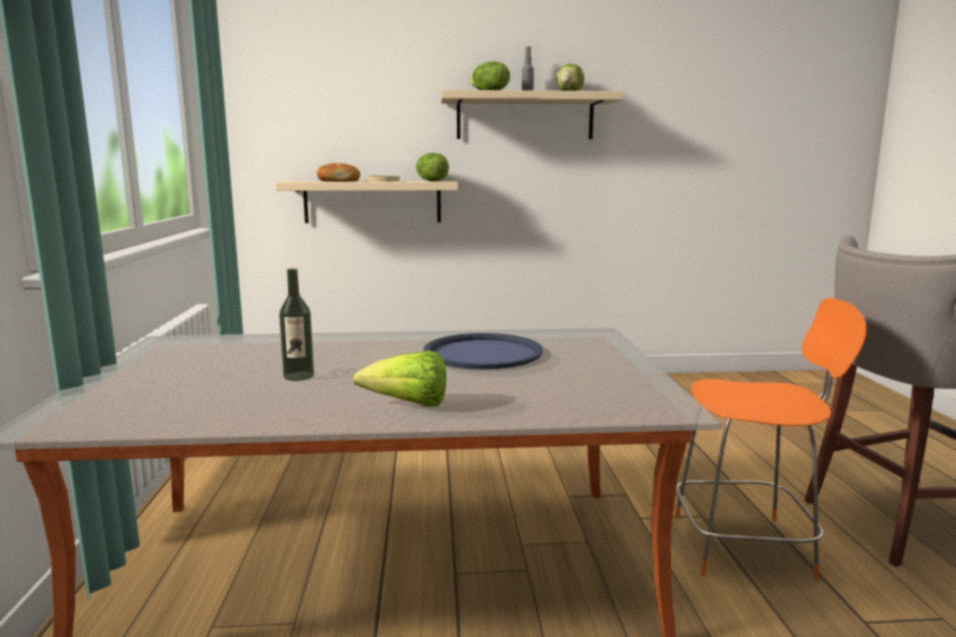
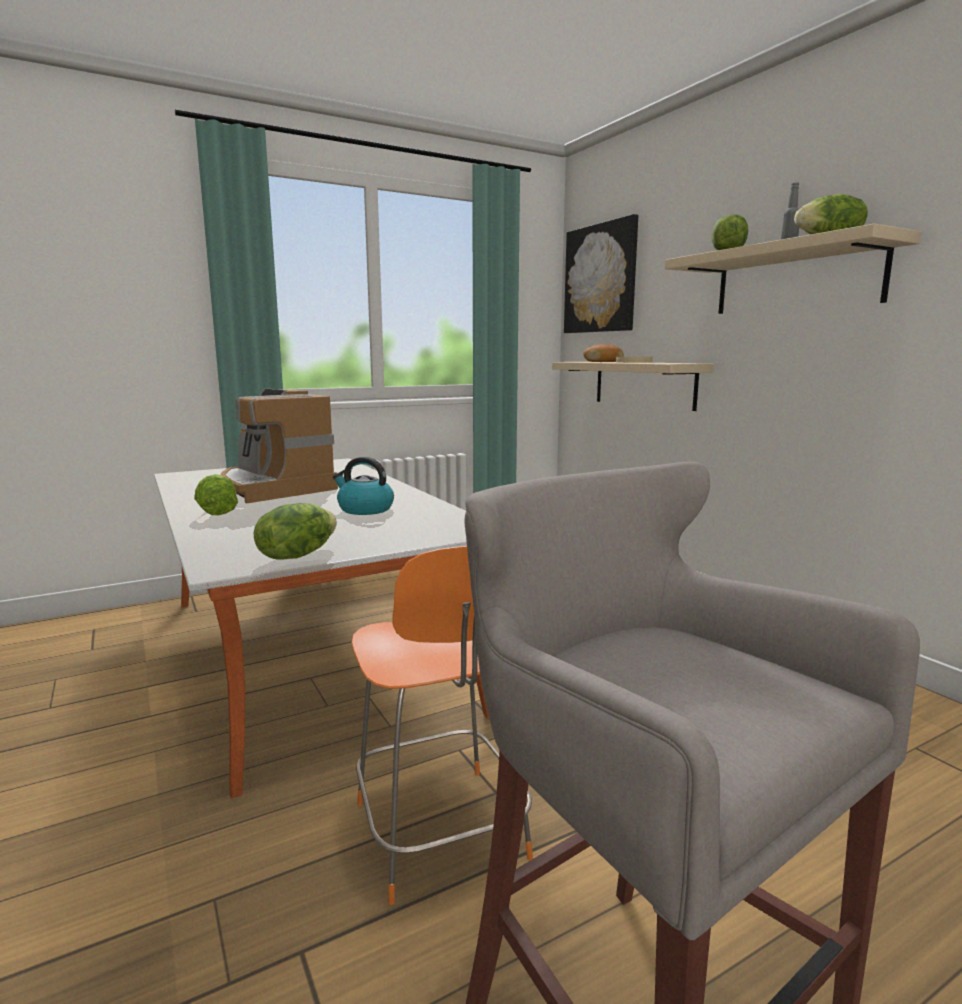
camera: 65 degrees right, 0 degrees up
(294, 93) = (601, 279): none -> picture
(298, 376) = (274, 488): bottle -> coffee machine
(431, 181) = (669, 363): lettuce -> lettuce (297, 555)
(483, 353) = (364, 509): blue tray -> kettle

